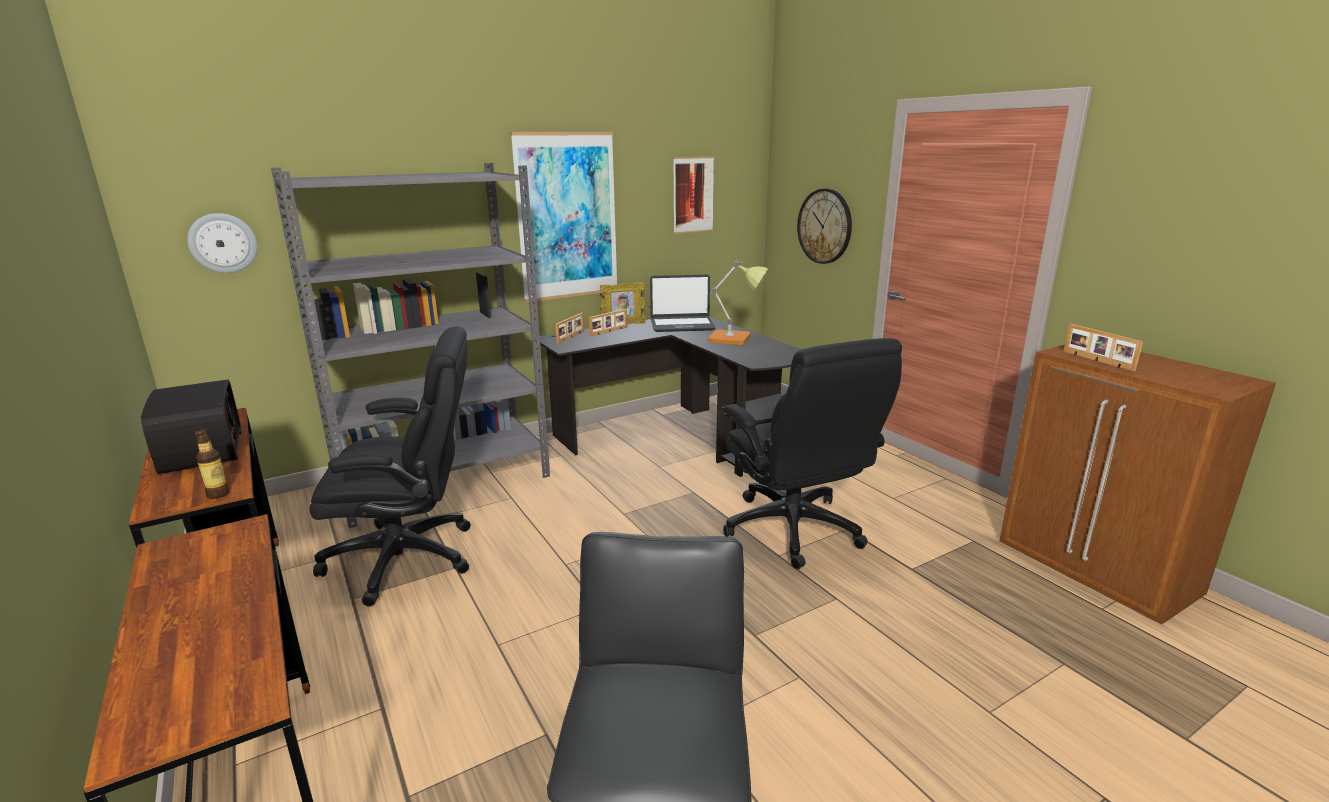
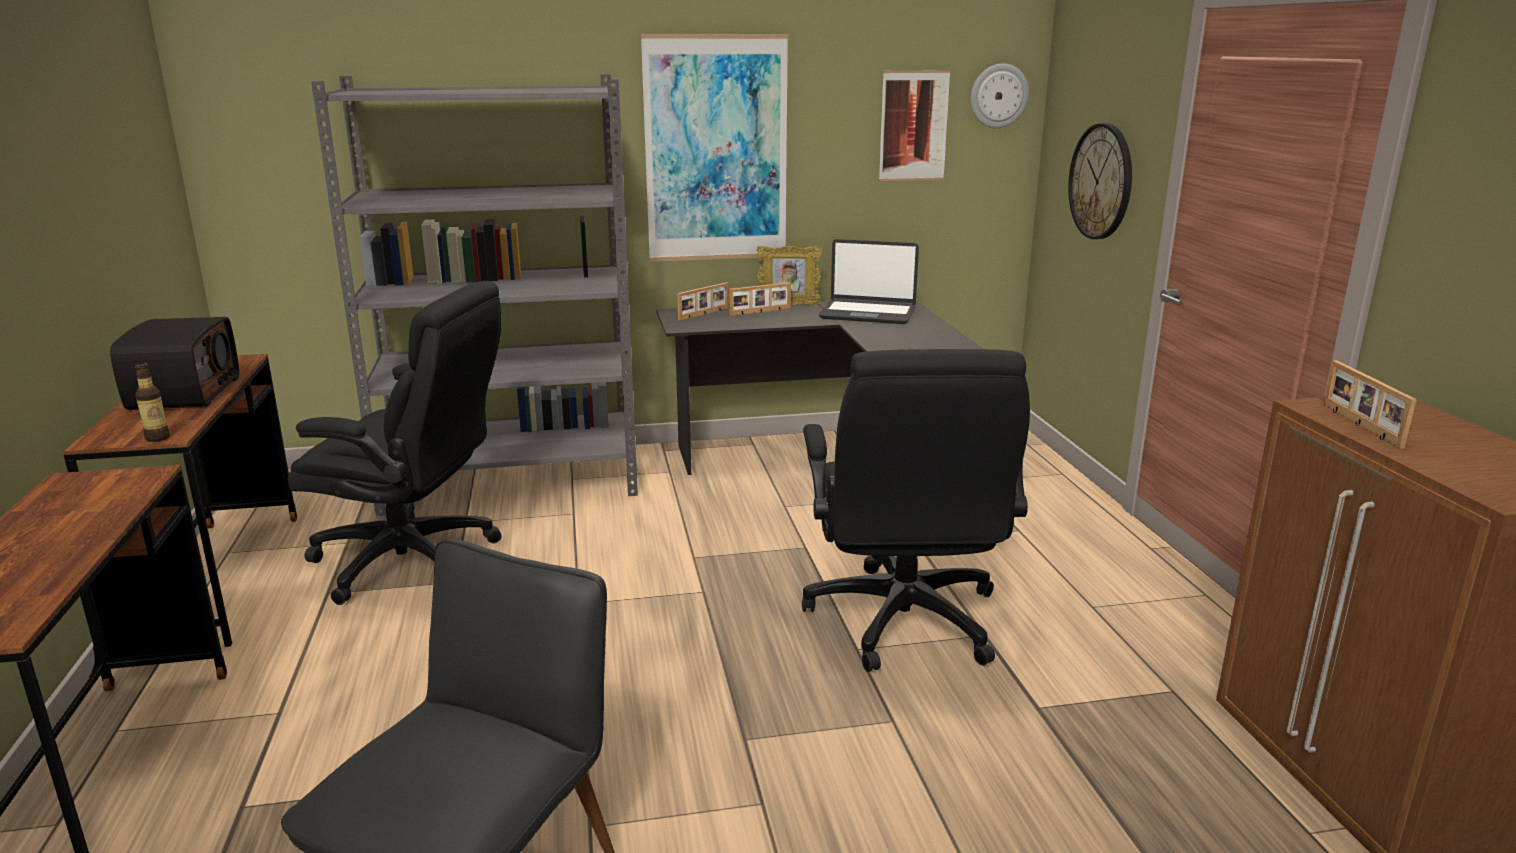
camera: 20 degrees right, 0 degrees up
(223, 243) = (287, 162): wall clock -> wall clock (998, 96)
(735, 339) = (922, 339): table lamp -> none

